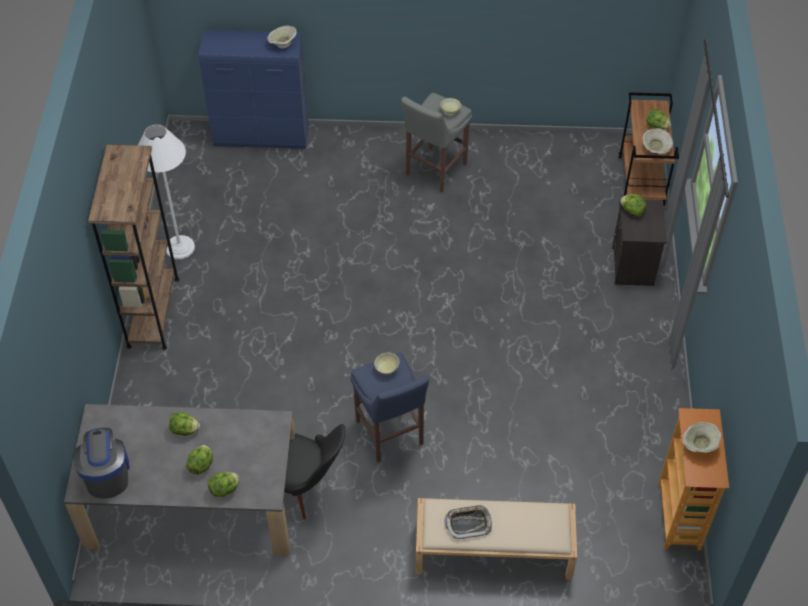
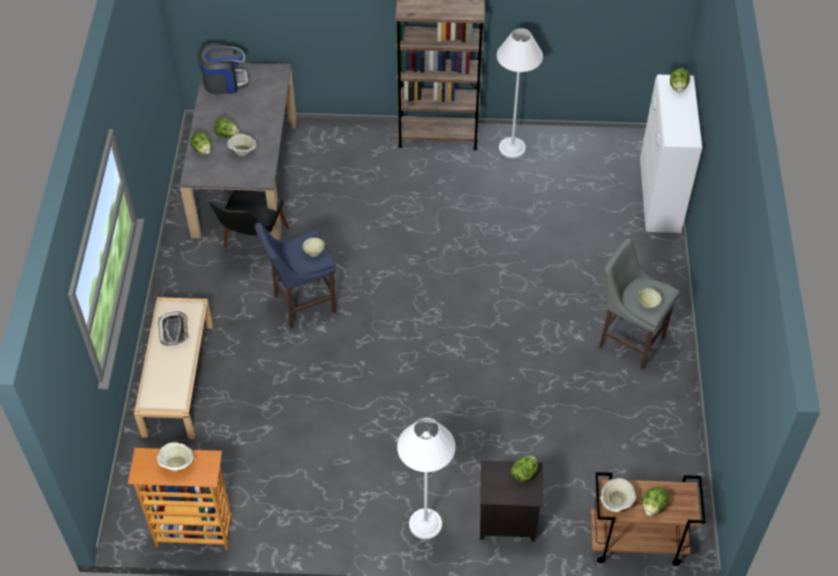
camera: 90 degrees right, 0 degrees up
(185, 430) = (260, 123): lettuce -> lettuce (678, 87)
(262, 137) = (659, 198): blue cabinet -> white cabinet
(282, 44) = (681, 134): beige bowl -> beige bowl (243, 151)
(644, 325) = (425, 524): none -> white floor lamp

